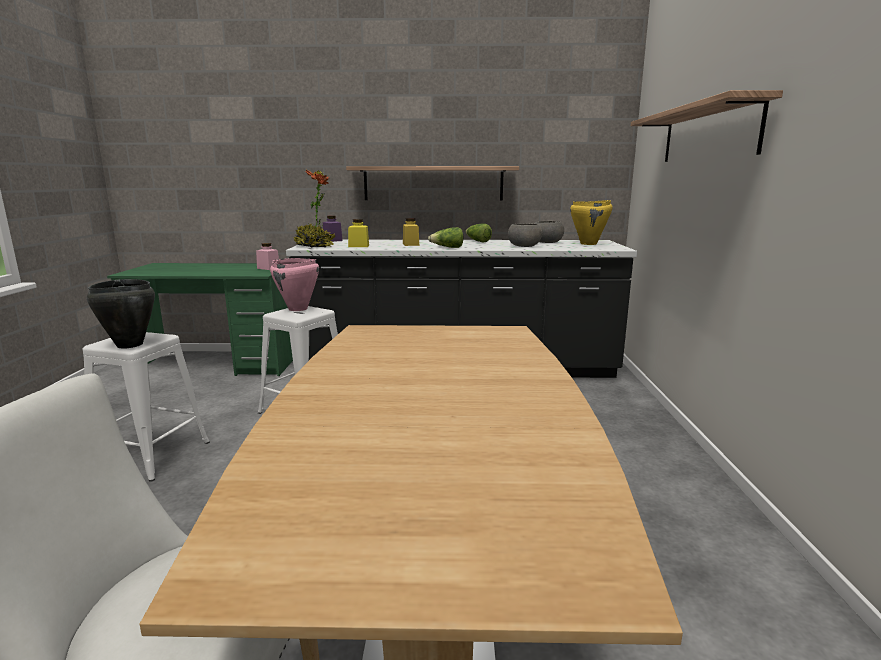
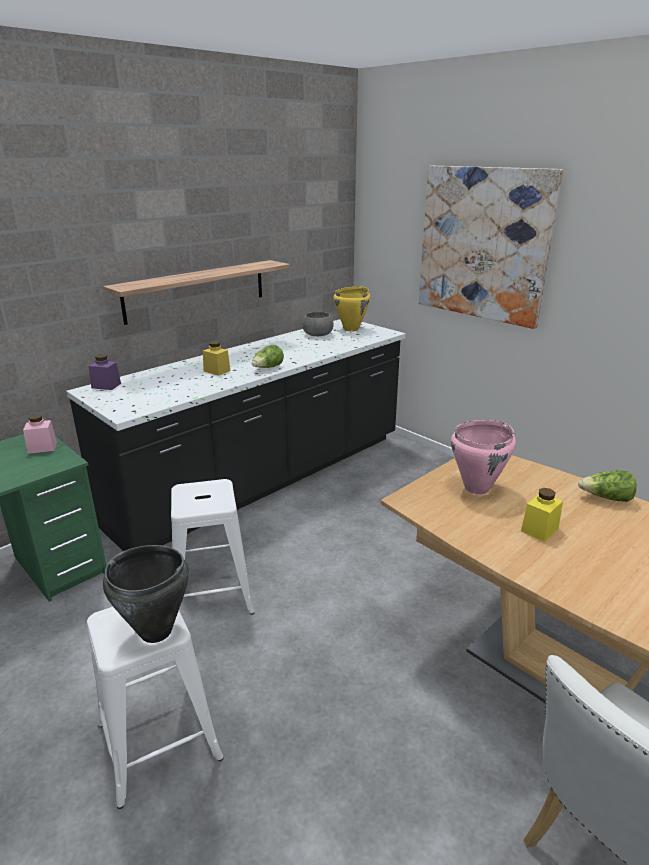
camera: 45 degrees left, 10 degrees up
(298, 309) = (190, 492): pink cooking pot -> pink cooking pot (477, 488)
(315, 246) = (130, 406): potted plant -> none
(358, 246) = (176, 390): yellow jar -> yellow jar (539, 529)
(477, 241) = (259, 347): lettuce -> lettuce (606, 498)
(524, 246) = (319, 347): grey bowl -> none
(708, 134) = (483, 244): shelf -> picture

